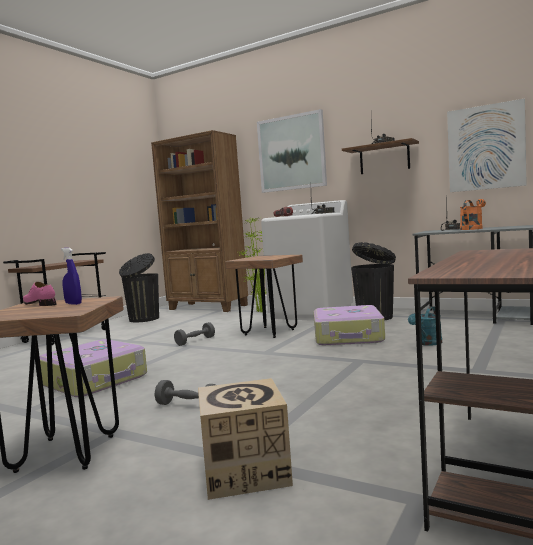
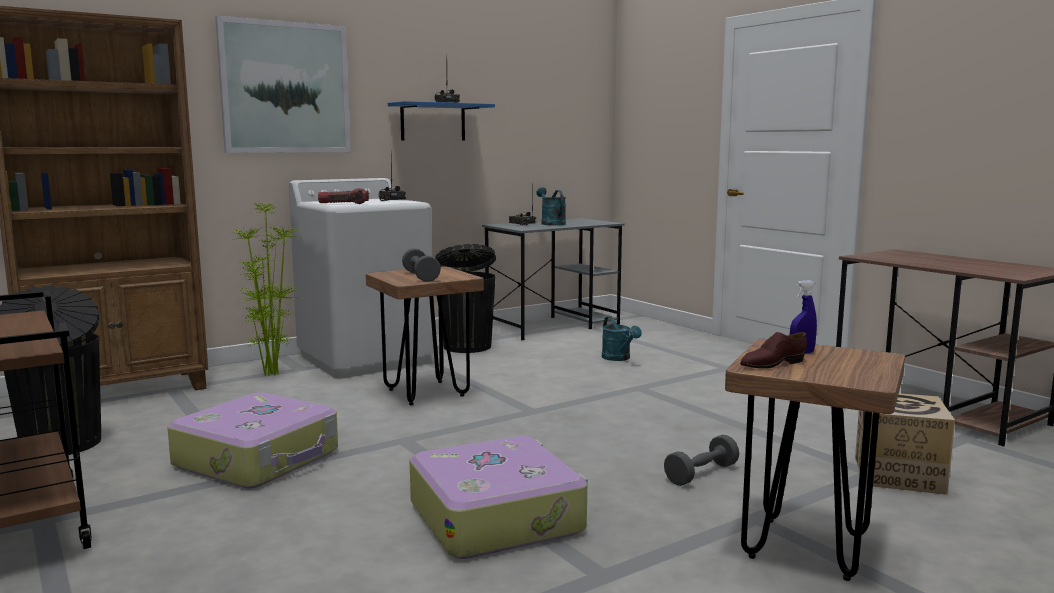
camera: 65 degrees left, 5 degrees up
(40, 304) = (772, 364): pink shoe -> brown shoe
(195, 341) = (378, 433): grey dumbbell -> grey dumbbell (421, 276)
(348, 336) = (533, 372): suitcase -> suitcase (259, 458)
(384, 158) = (433, 122): brown shelf -> blue shelf
(472, 229) = (551, 223): orange watering can -> turquoise watering can
(485, 147) = (541, 126): picture -> none

